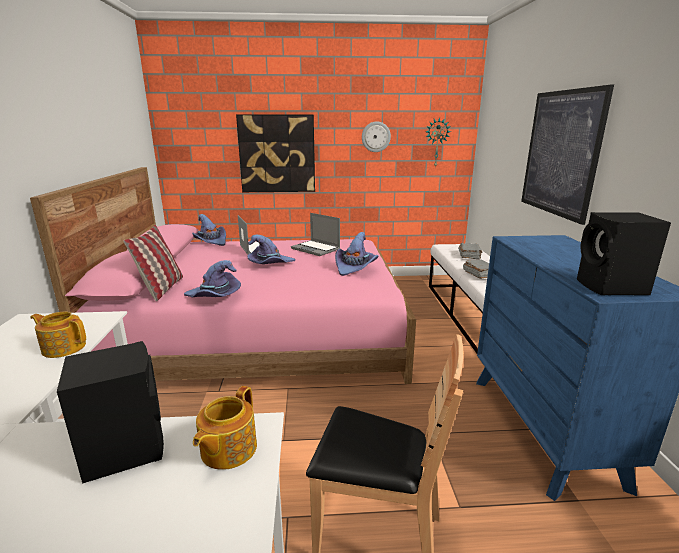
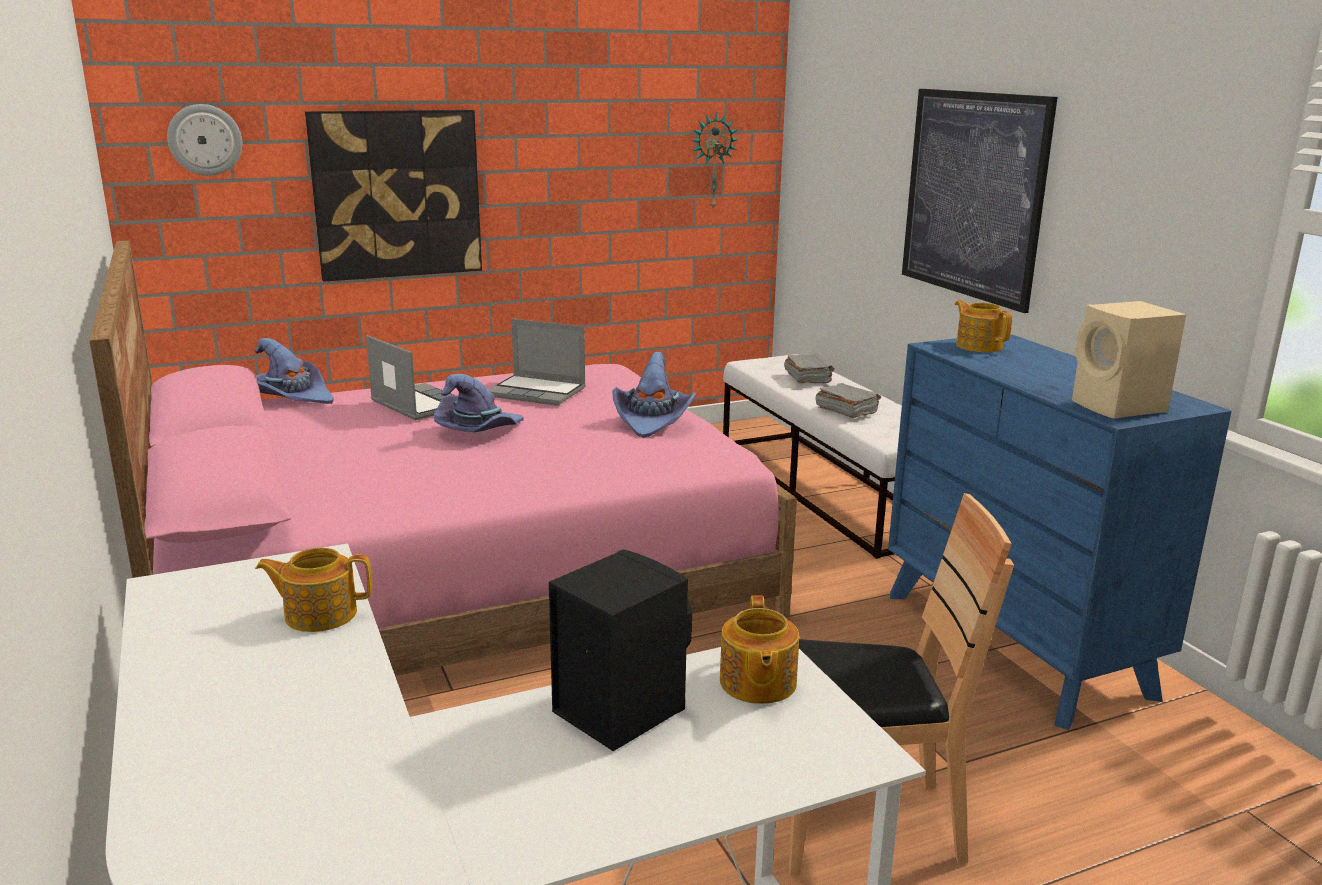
camera: 20 degrees left, 0 degrees up
(162, 288) = (306, 503): pillow -> none
(214, 296) = (435, 503): purple hat -> none
(376, 137) = (598, 152): wall clock -> wall clock (205, 140)
(538, 241) = (979, 346): none -> teapot
(611, 288) = (1120, 407): black speaker -> beige speaker

